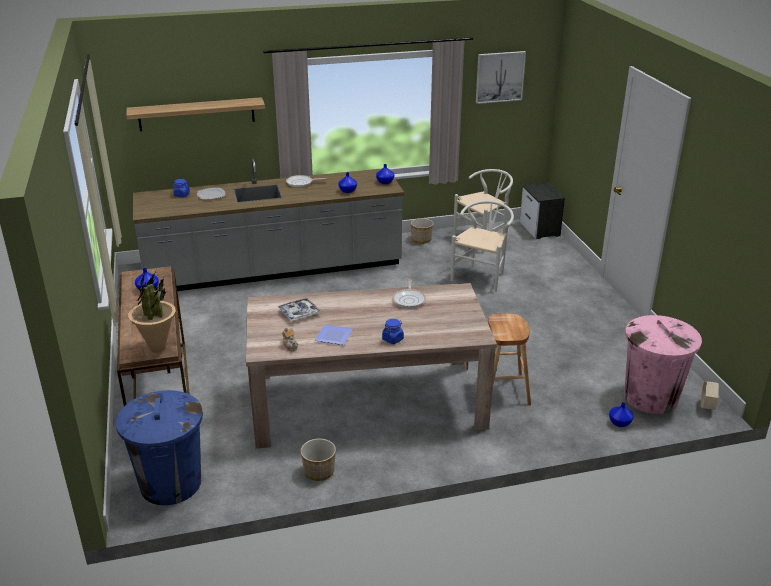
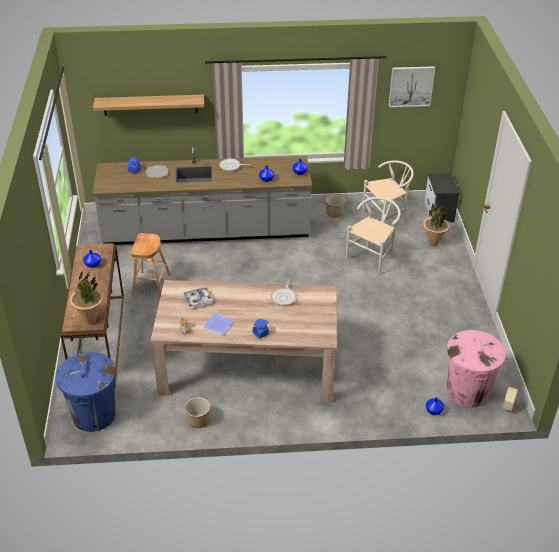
camera: 10 degrees right, 10 degrees up
(504, 389) = (355, 369): brown stool -> brown stool (151, 285)
(545, 257) = (433, 244): none -> potted plant

